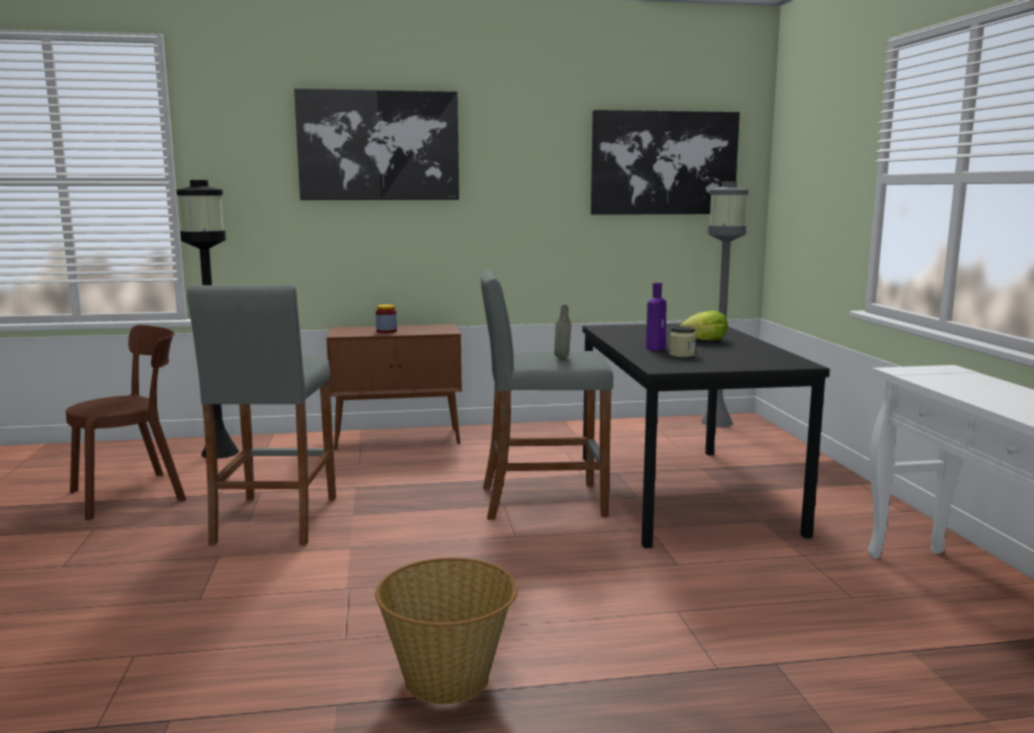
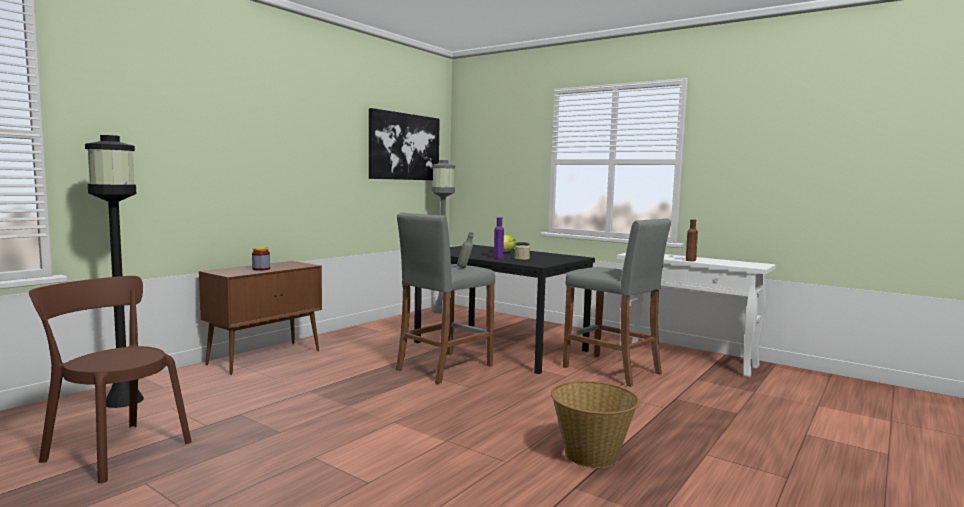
camera: 45 degrees left, 5 degrees down
(134, 494) = (114, 449): brown chair -> brown chair turned 75 degrees counterclockwise
(275, 520) = (300, 425): grey stool -> grey stool (612, 370)
(379, 145) = (234, 118): picture -> none
(991, 400) = (690, 260): none -> brown bottle

